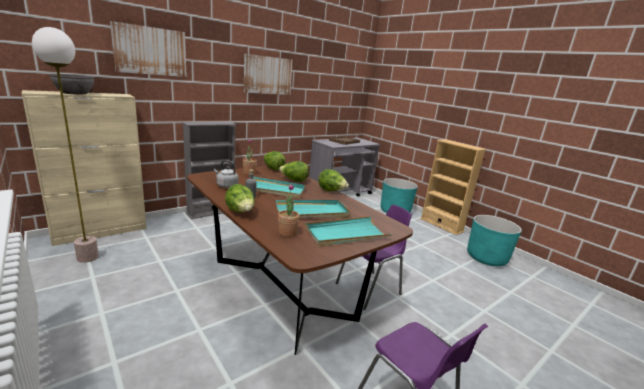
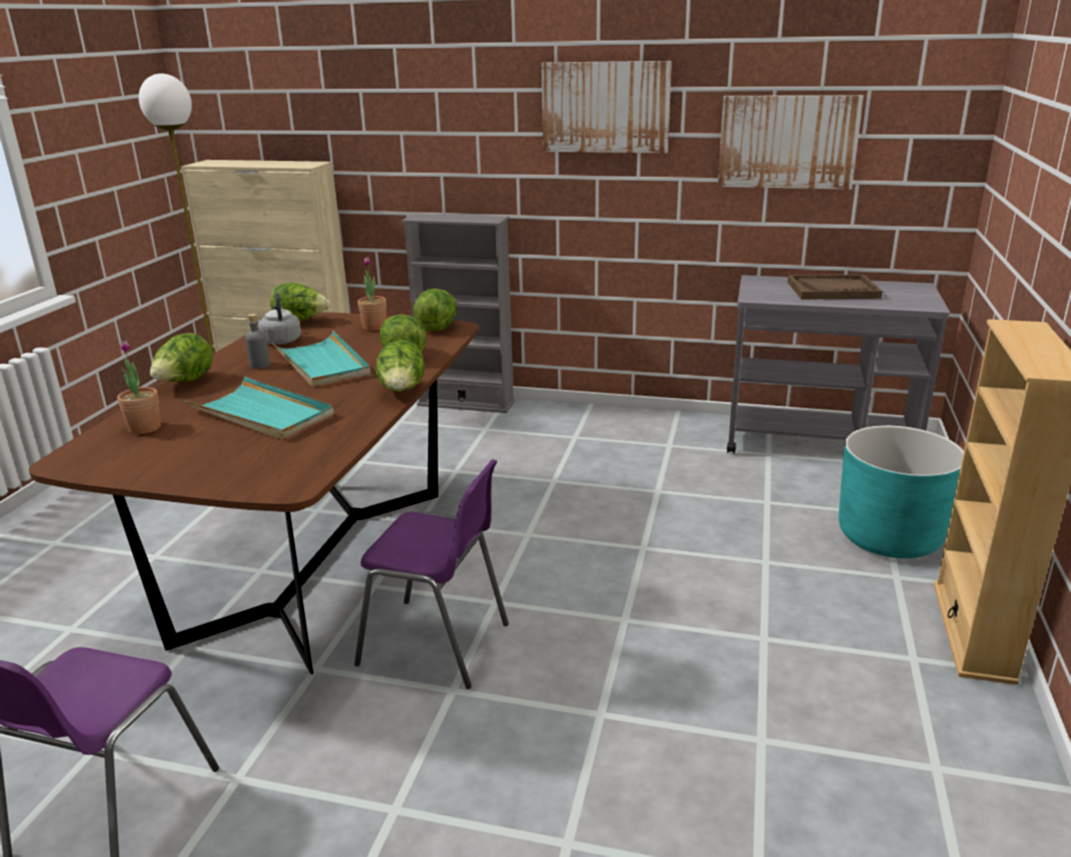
camera: 55 degrees right, 5 degrees up
(75, 93) = (248, 163): grey bowl -> none
(150, 51) = (362, 81): picture -> picture (787, 142)
(209, 177) = (301, 322): none -> lettuce
(346, 234) = (197, 460): turquoise tray -> none
(486, 258) = (910, 778): turquoise planter -> none

